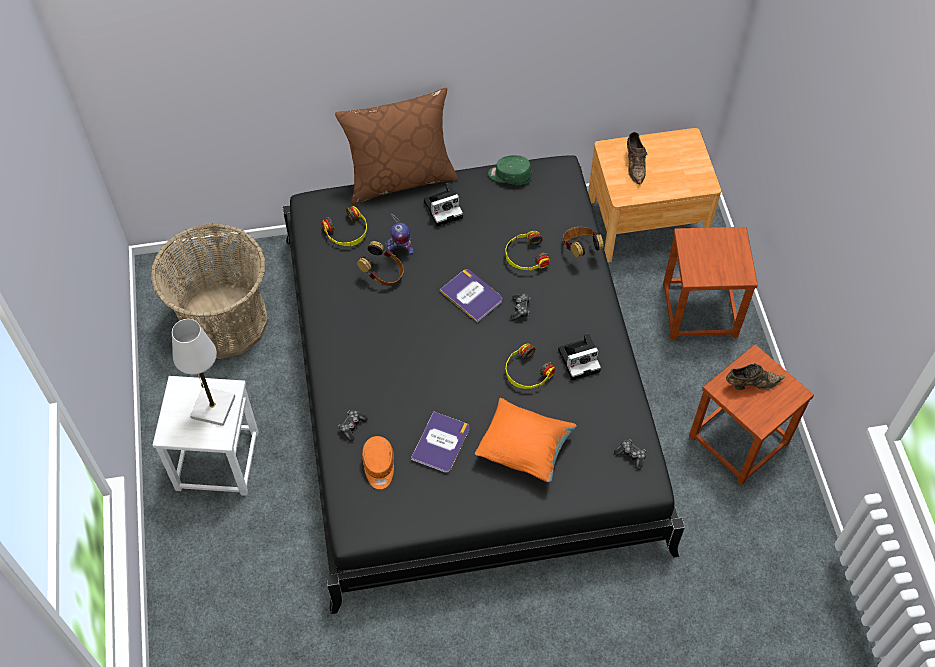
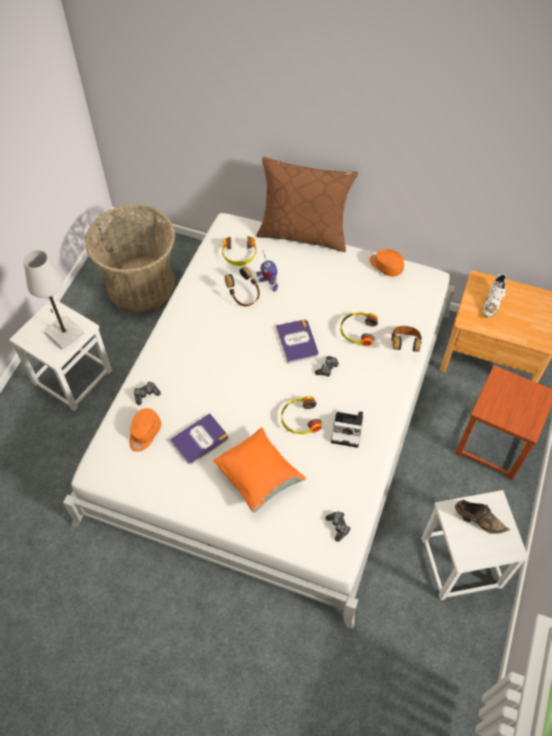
camera: 30 degrees right, 0 degrees up
(444, 208) = (320, 268): camera -> none
(467, 386) = (275, 412): black bed -> white bed
(509, 175) = (385, 266): green cap -> orange cap
(635, 165) = (493, 301): brown shoe -> white shoe
(738, 440) = (460, 562): brown stool -> white stool

